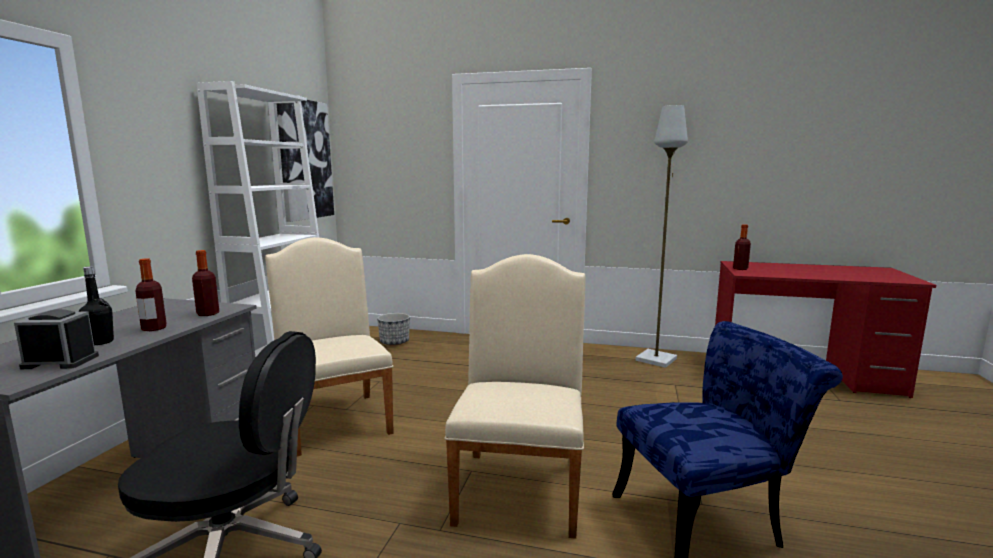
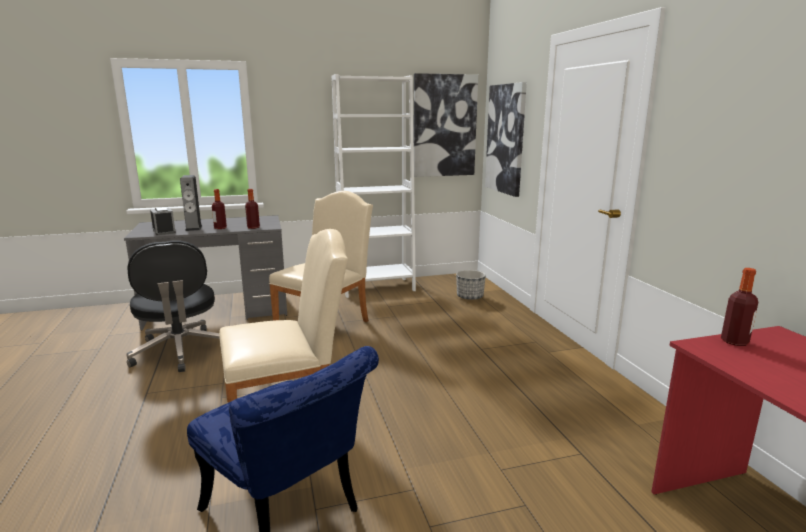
camera: 60 degrees right, 5 degrees up
(100, 342) = (194, 228): black bottle -> speaker
(384, 172) = (506, 139): none -> picture
(657, 359) = (645, 427): grey floor lamp -> none

